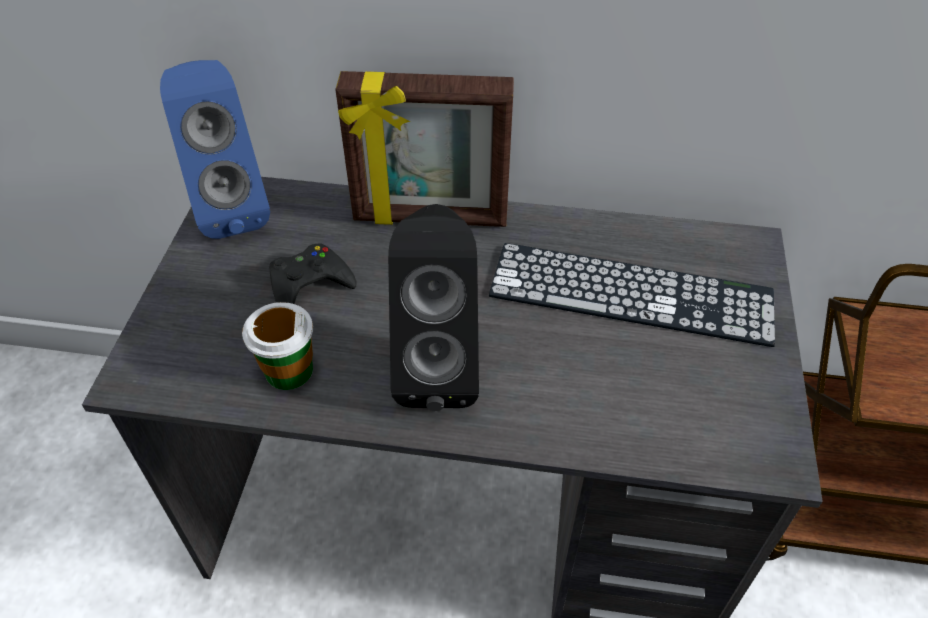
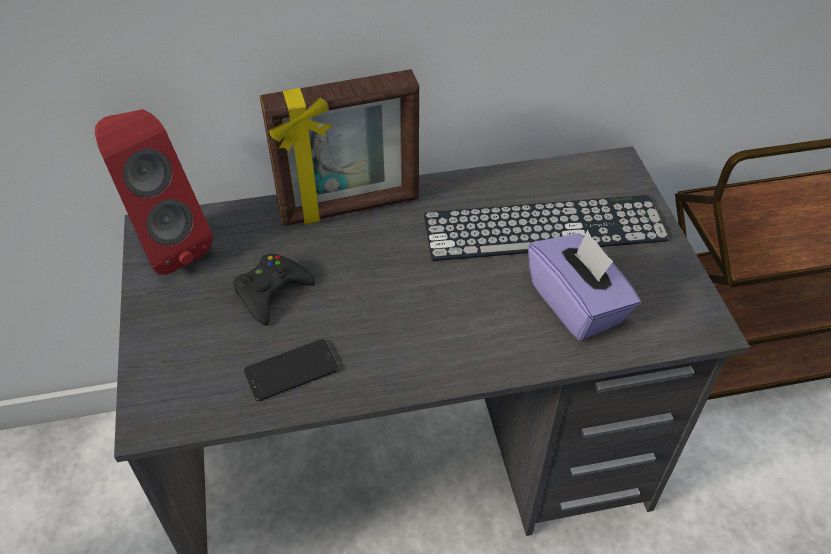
camera: 20 degrees left, 0 degrees up
(231, 209) = (164, 244): blue speaker -> red speaker
(288, 370) = (291, 370): cup -> phone
(437, 367) = (417, 330): black speaker -> none
(629, 389) = (577, 304): none -> purple tissue box

